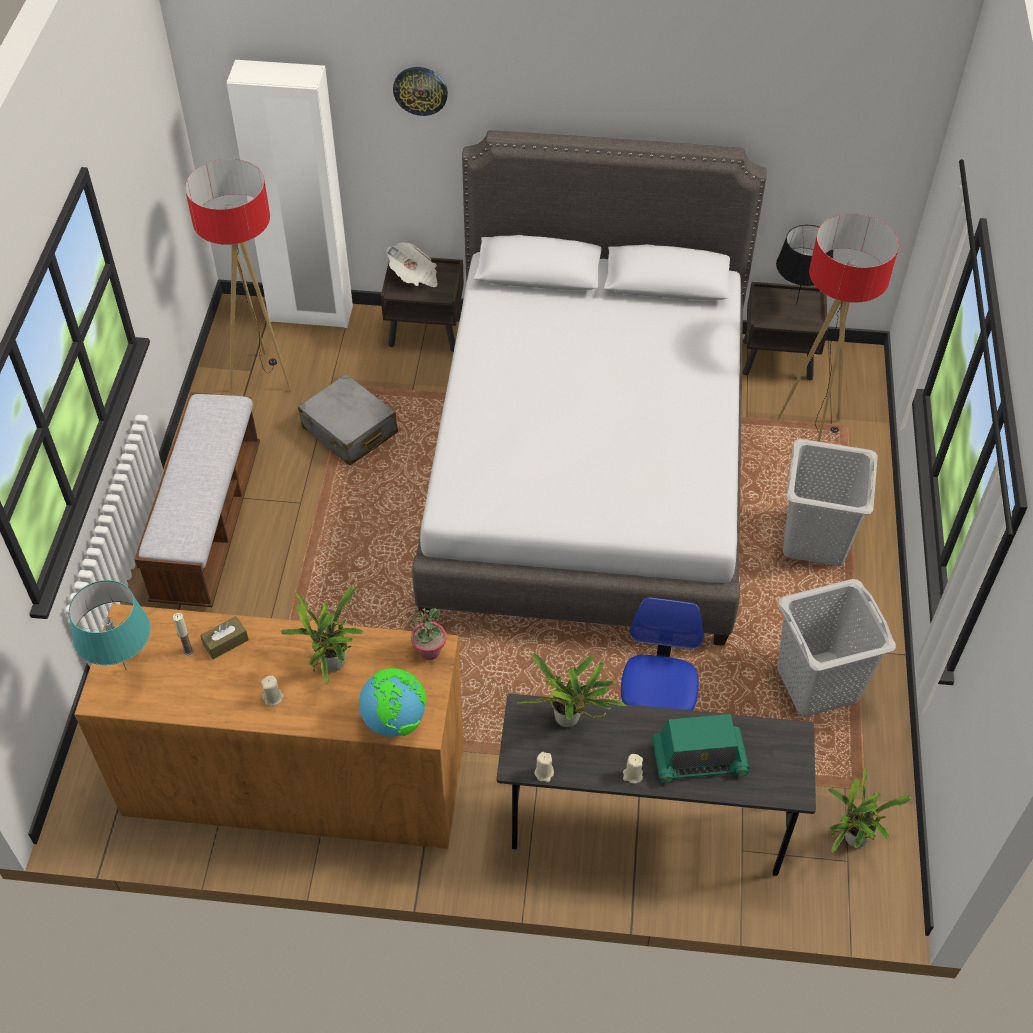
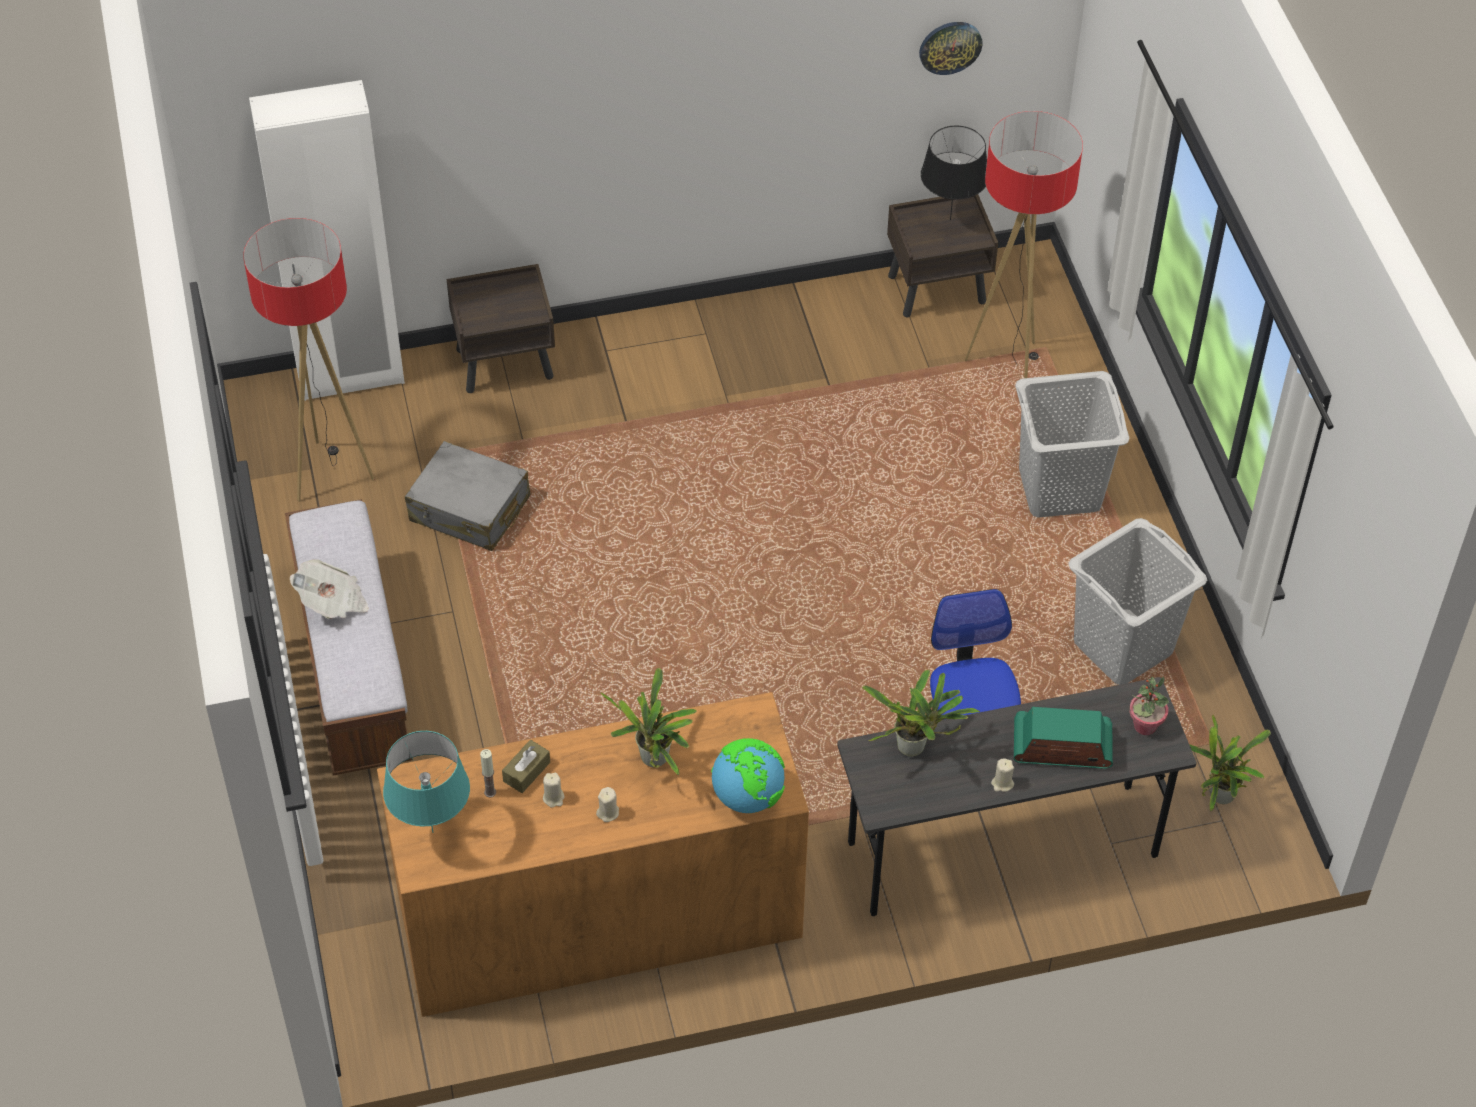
camera: 20 degrees left, 0 degrees up
(414, 276) = (488, 299): newspaper -> newspaper (332, 602)
(420, 90) = (478, 81): wall clock -> wall clock (950, 47)
(429, 651) = (749, 717): potted plant -> potted plant (1144, 726)
(544, 773) = (911, 809): beige candle -> beige candle (553, 798)
(587, 467) = (771, 476): grey bed -> none
(699, 759) = (1061, 747): radio -> radio turned 150 degrees counterclockwise

